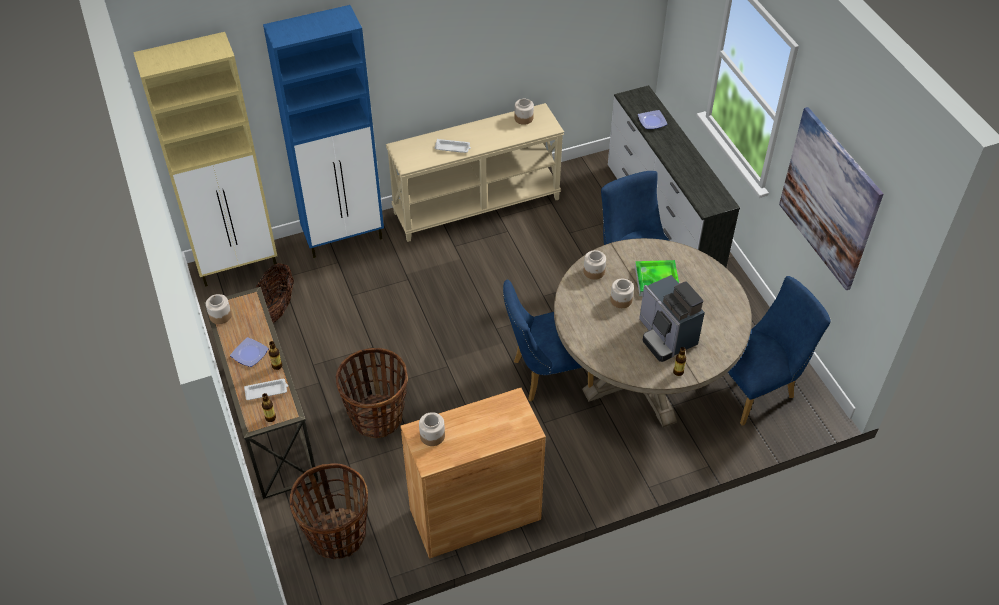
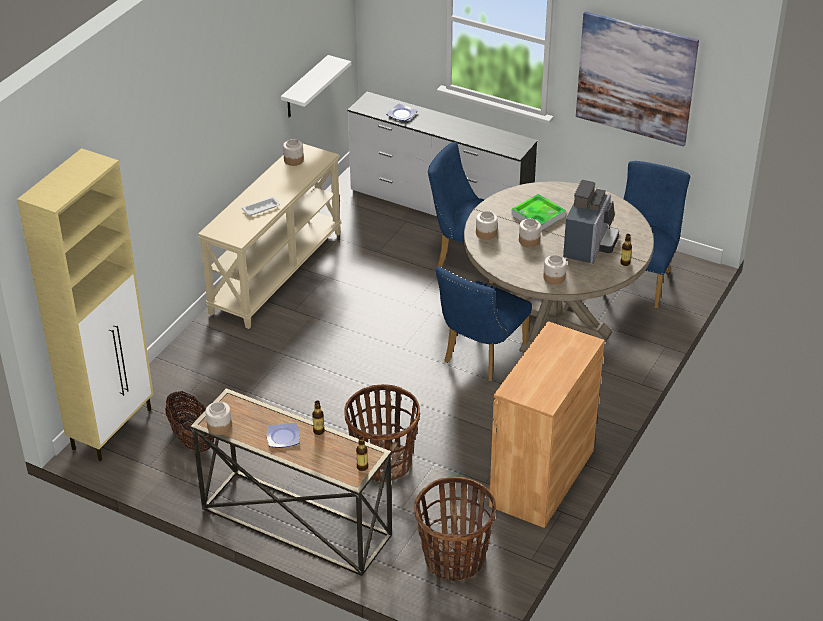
camera: 40 degrees left, 10 degrees down
(267, 391) = (334, 452): white tray -> none
(345, 238) = (188, 355): blue cabinet -> none
(432, 436) = (526, 386): jar -> jar (554, 278)
(571, 58) = (305, 88): none -> white shelf
(666, 336) = (589, 246): coffee machine -> coffee machine turned 90 degrees counterclockwise

